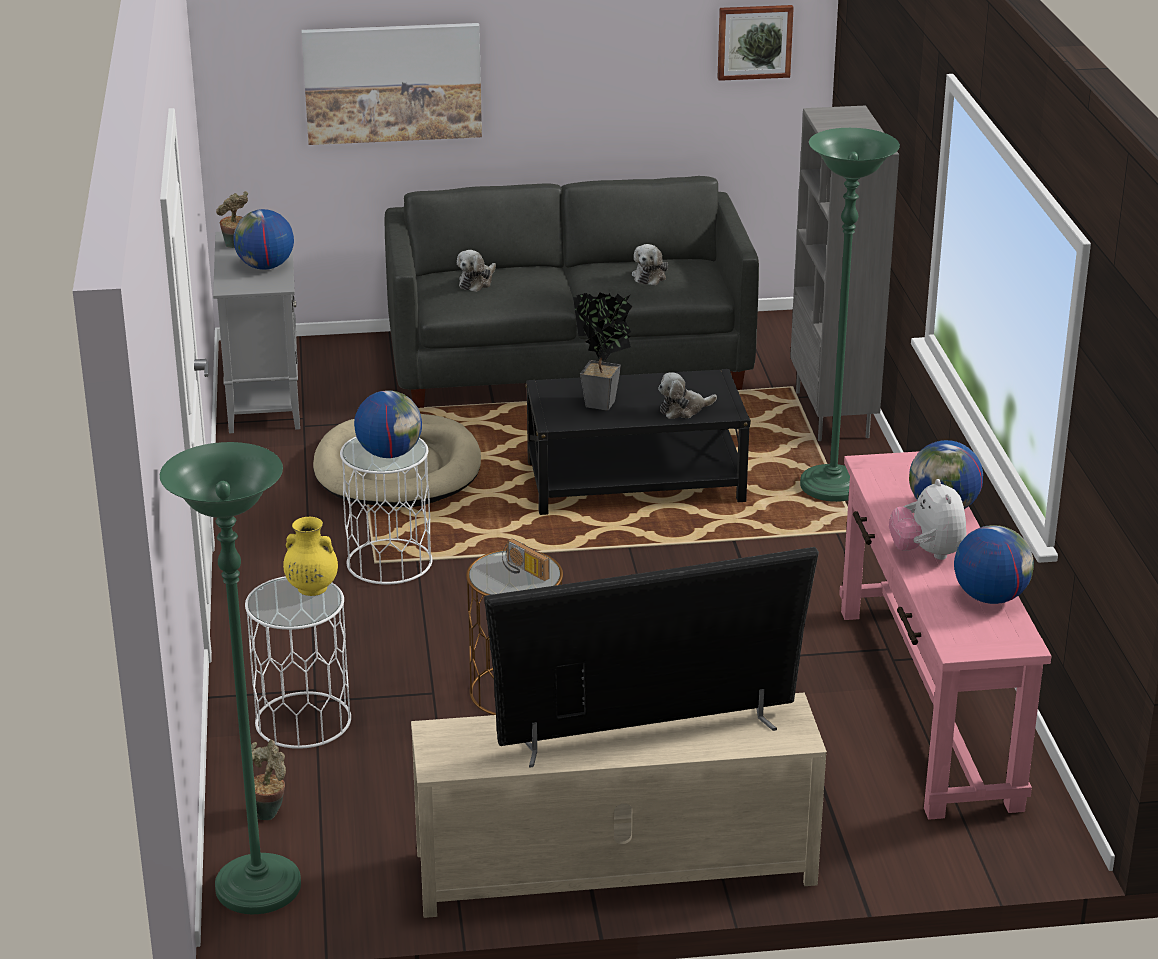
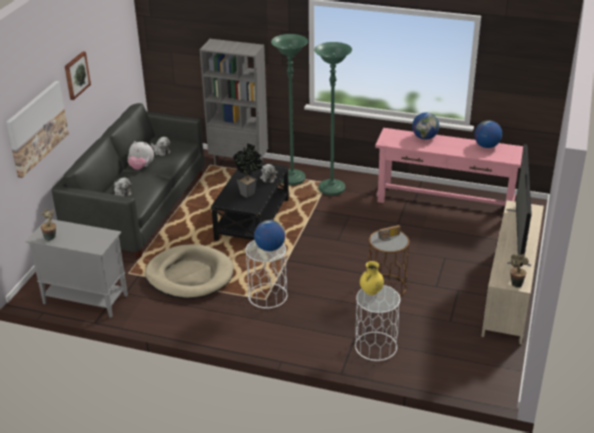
camera: 65 degrees left, 5 degrees up
(258, 888) = (487, 383): green floor lamp -> green floor lamp (331, 189)
(265, 267) = (85, 234): globe -> none
(270, 811) = (436, 369): potted plant -> potted plant (516, 283)
(754, 41) = (121, 40): picture -> picture (76, 75)
(927, 553) = (452, 148): plush toy -> plush toy (141, 167)

